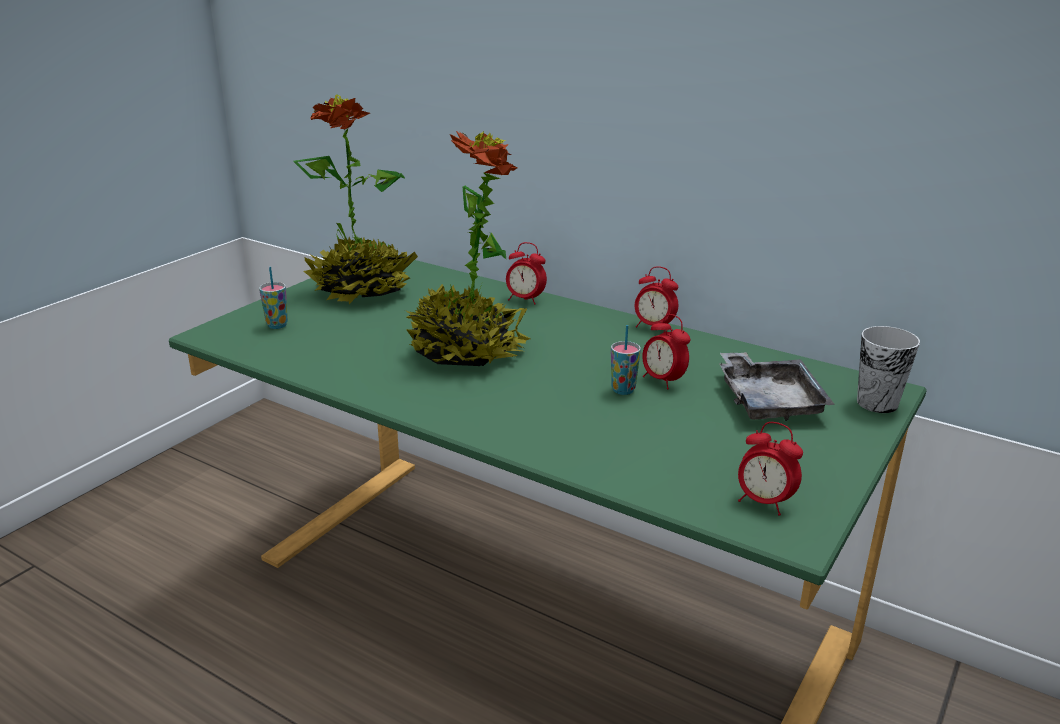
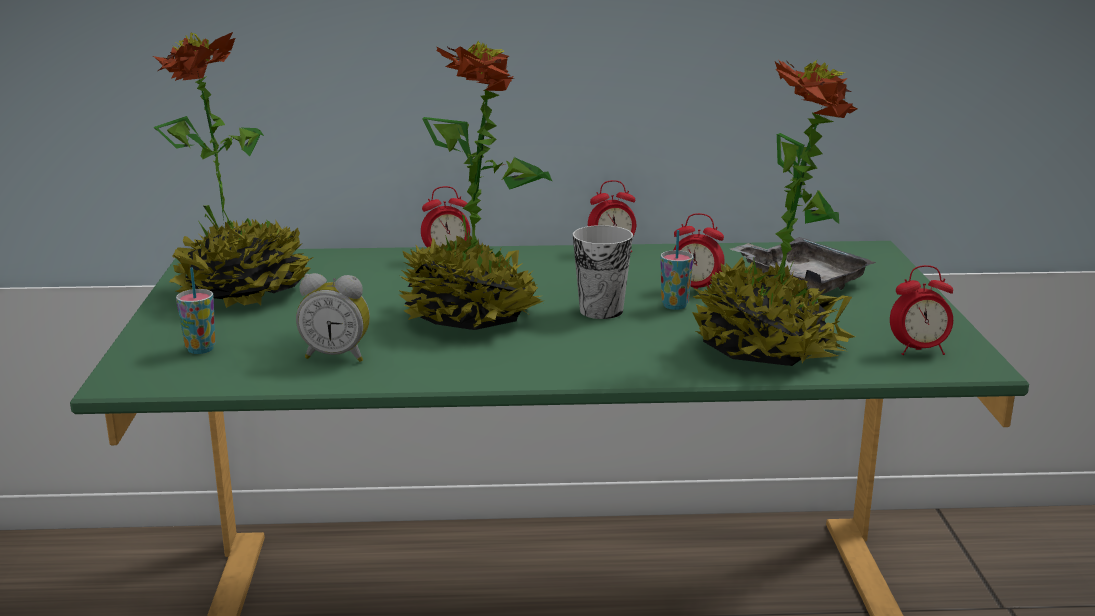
camera: 35 degrees left, 5 degrees down
(340, 355) = (337, 356): none -> alarm clock
(634, 453) = (767, 348): none -> potted plant
(877, 403) = (879, 260): cup -> cup (601, 310)

